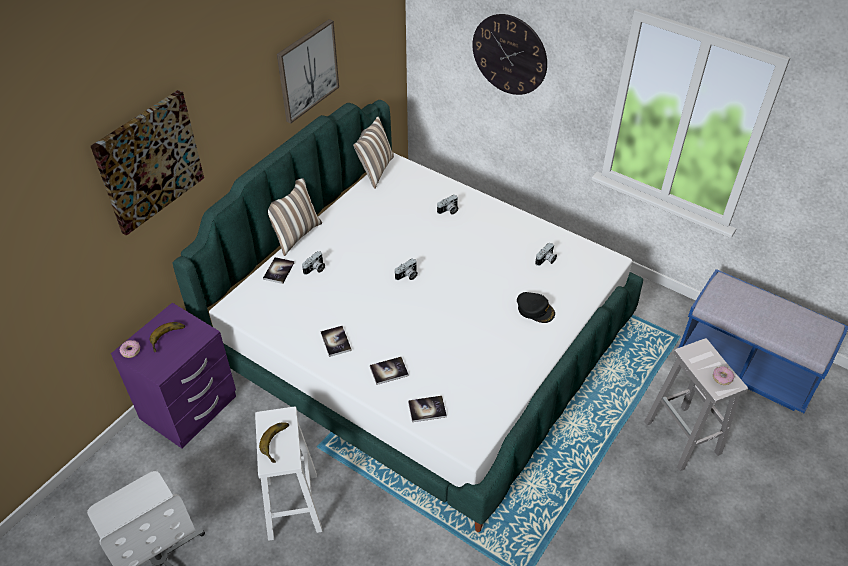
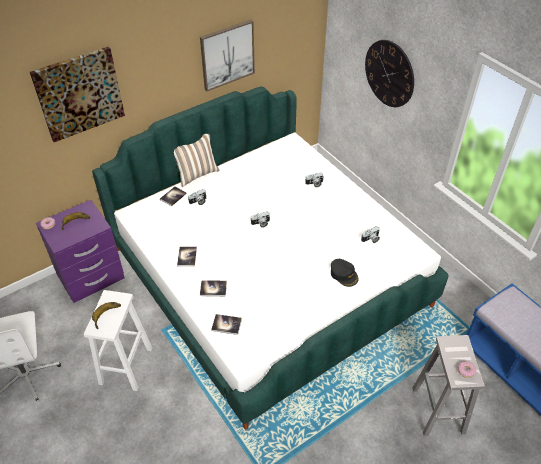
camera: 20 degrees right, 0 degrees up
(375, 170) = (275, 142): pillow -> none

